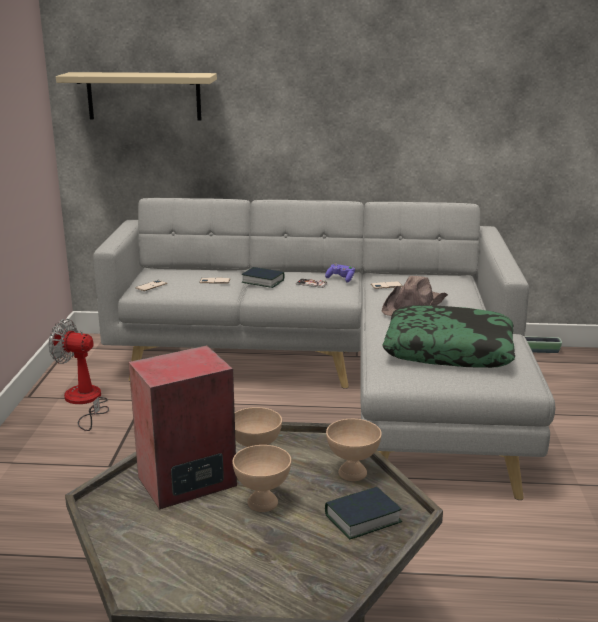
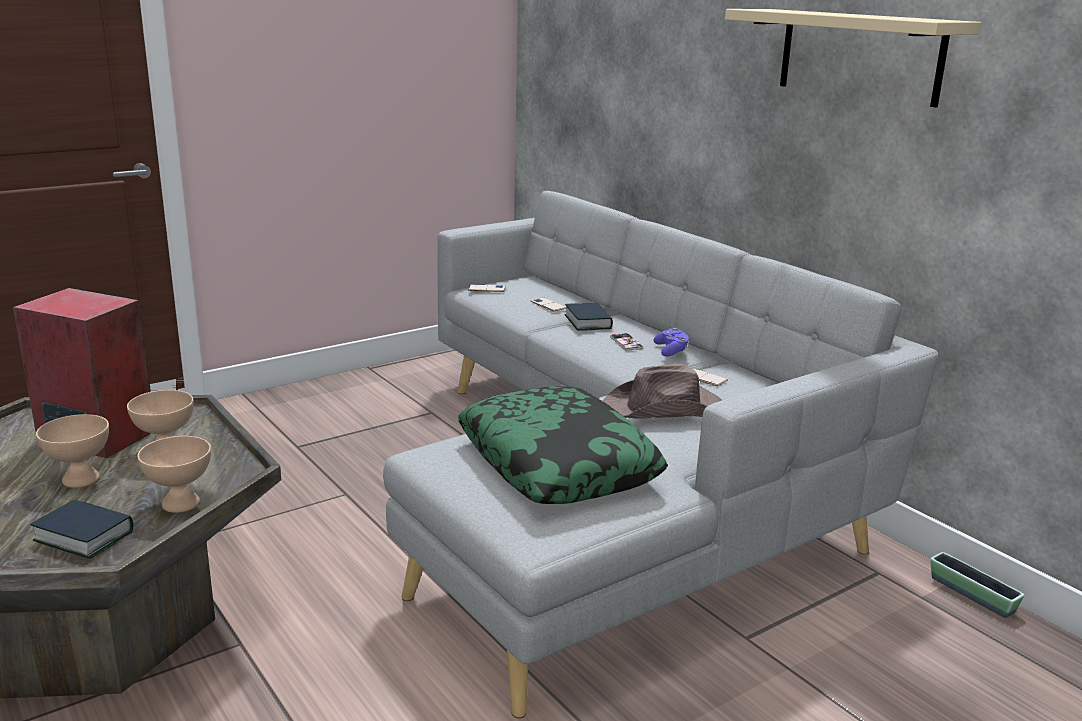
camera: 50 degrees right, 0 degrees up
(85, 402) = (392, 391): fan -> none
(144, 96) = (581, 68): beige shelf -> beige shelf (859, 55)

